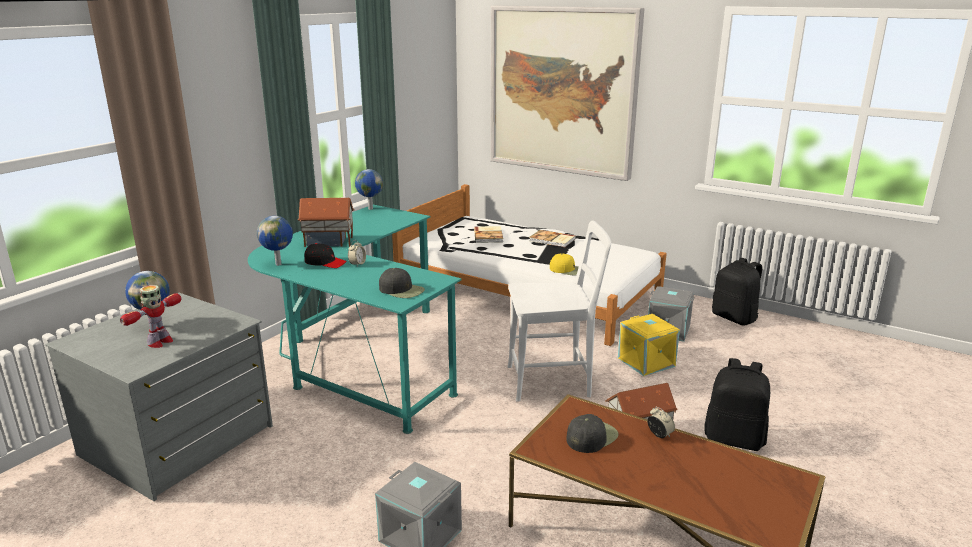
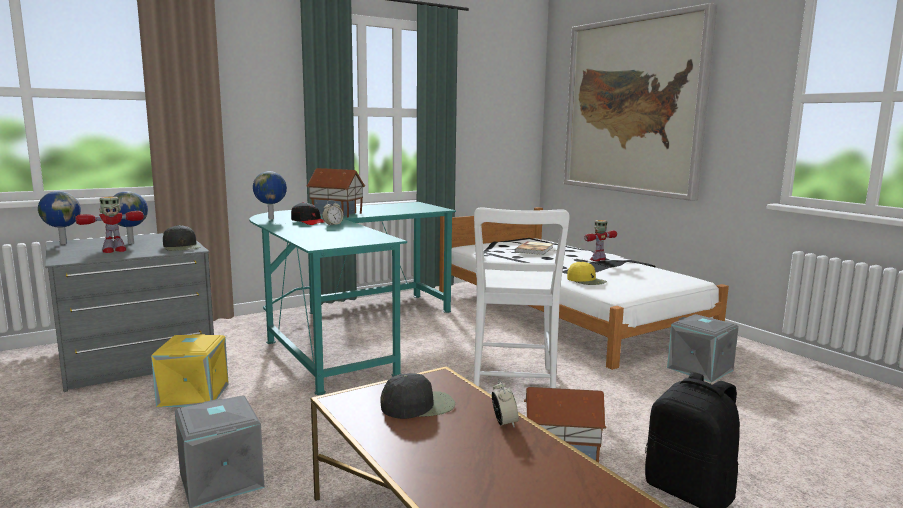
camera: 25 degrees right, 10 degrees down
(370, 209) = (410, 203): globe -> globe (63, 243)
(402, 290) = (337, 240): black cap -> black cap (182, 247)
(552, 240) = (598, 259): book -> toy robot
(553, 381) = (513, 386): white chair -> white chair turned 75 degrees clockwise
(647, 362) = (643, 391): yellow storage box -> yellow storage box (194, 395)
(735, 318) = (805, 374): black backpack -> none

